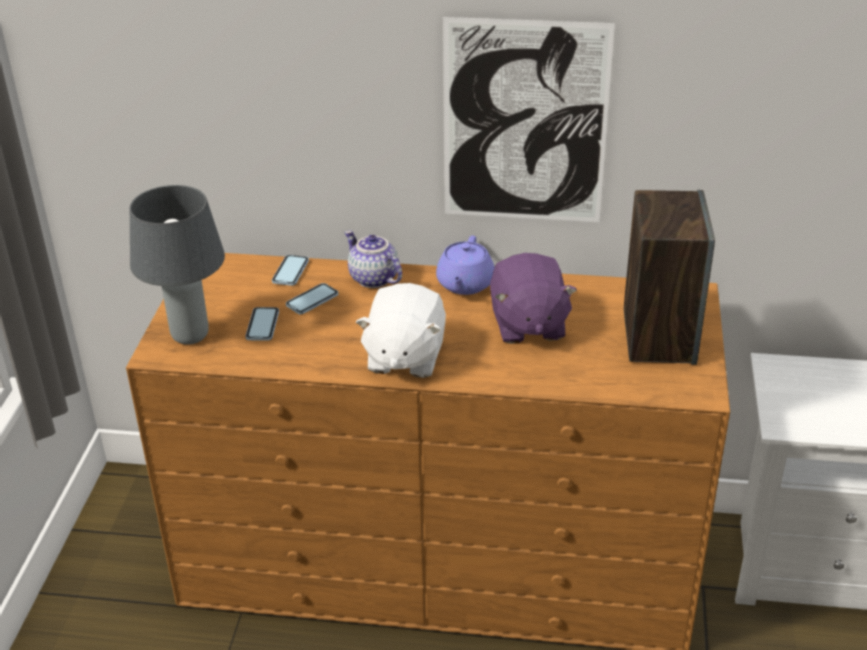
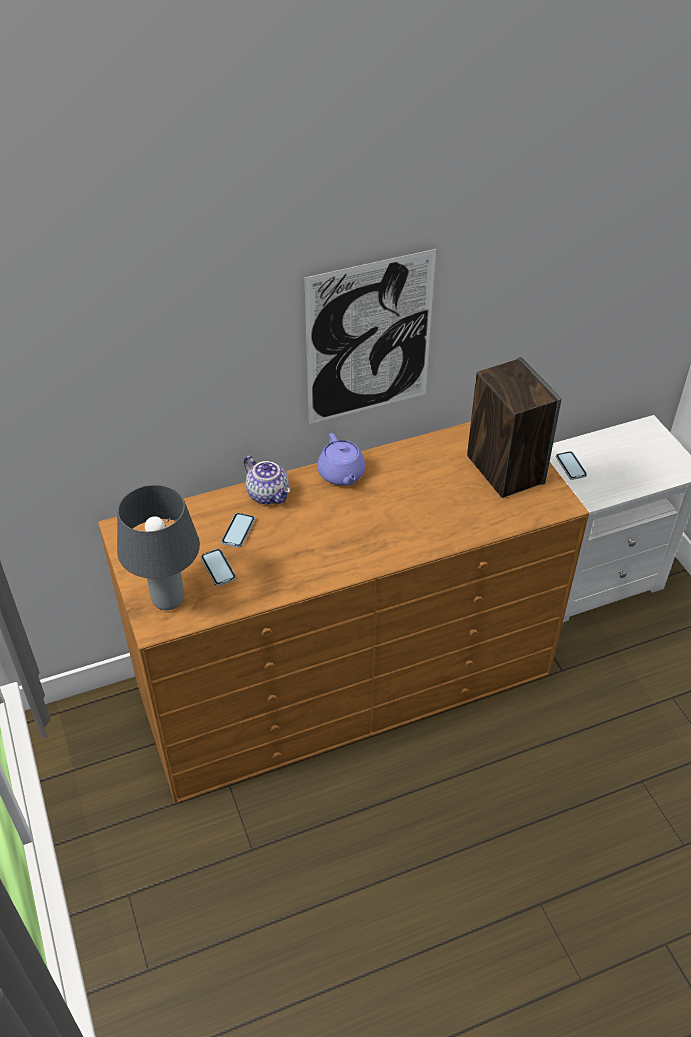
camera: 30 degrees left, 10 degrees up
(290, 272) = (199, 511): phone -> phone (570, 466)
(372, 279) = (269, 494): teapot -> teapot turned 150 degrees counterclockwise
(404, 357) = (347, 554): white plush toy -> none
(527, 325) = (412, 493): purple plush toy -> none

